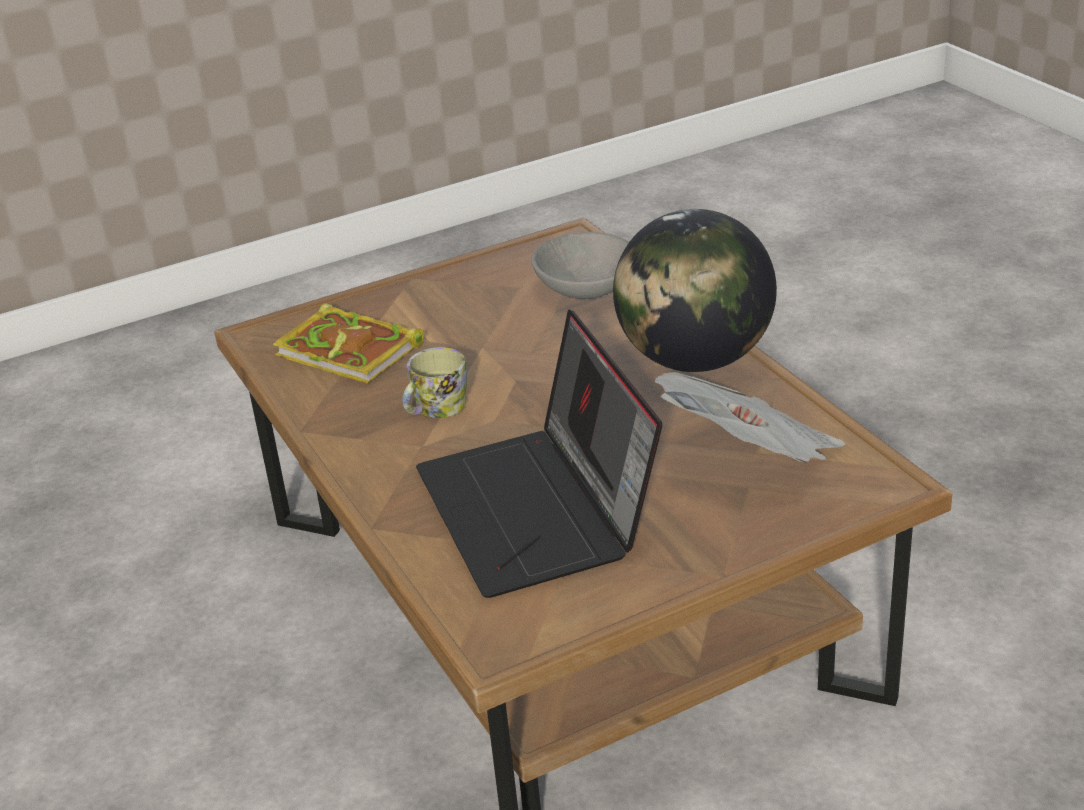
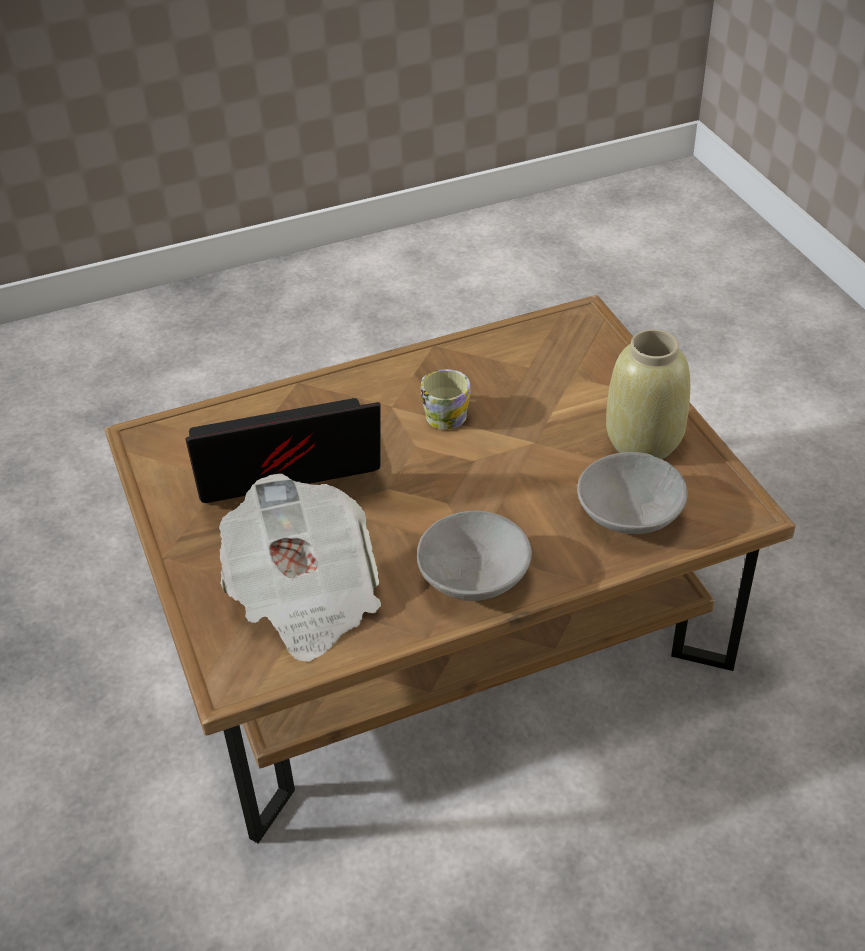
camera: 95 degrees right, 10 degrees up
(352, 351) = (546, 368): book -> none
(475, 289) = (642, 441): none -> beige vase
(695, 359) = (473, 577): globe -> grey bowl

